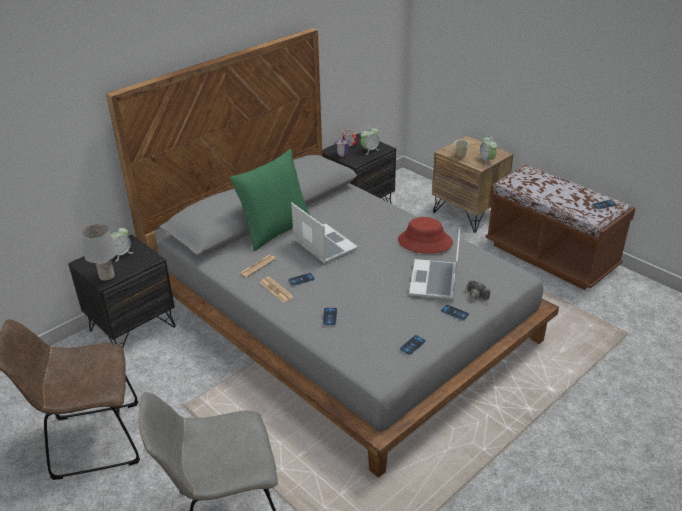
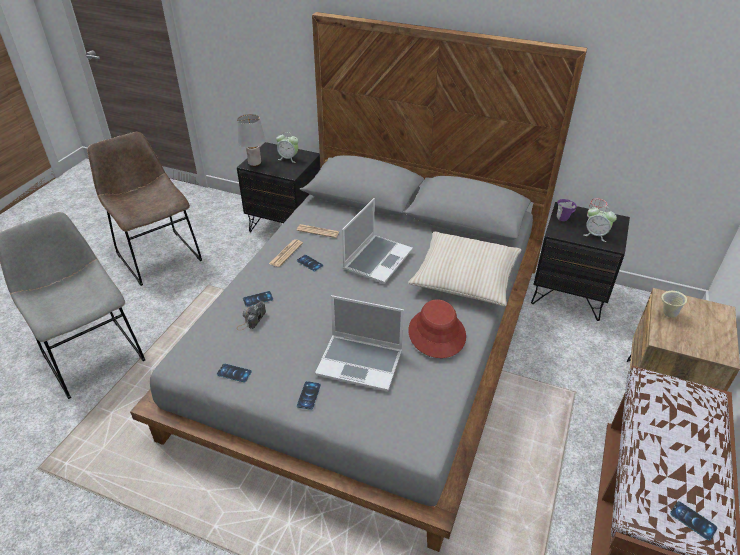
camera: 65 degrees right, 5 degrees up
(275, 230) = (384, 223): green pillow -> none
(372, 214) = (465, 277): none -> beige pillow
(435, 281) = (361, 363): laptop -> laptop turned 150 degrees counterclockwise
(477, 297) = (349, 410): camera -> camera (251, 319)
(487, 160) = (685, 343): alarm clock -> none

